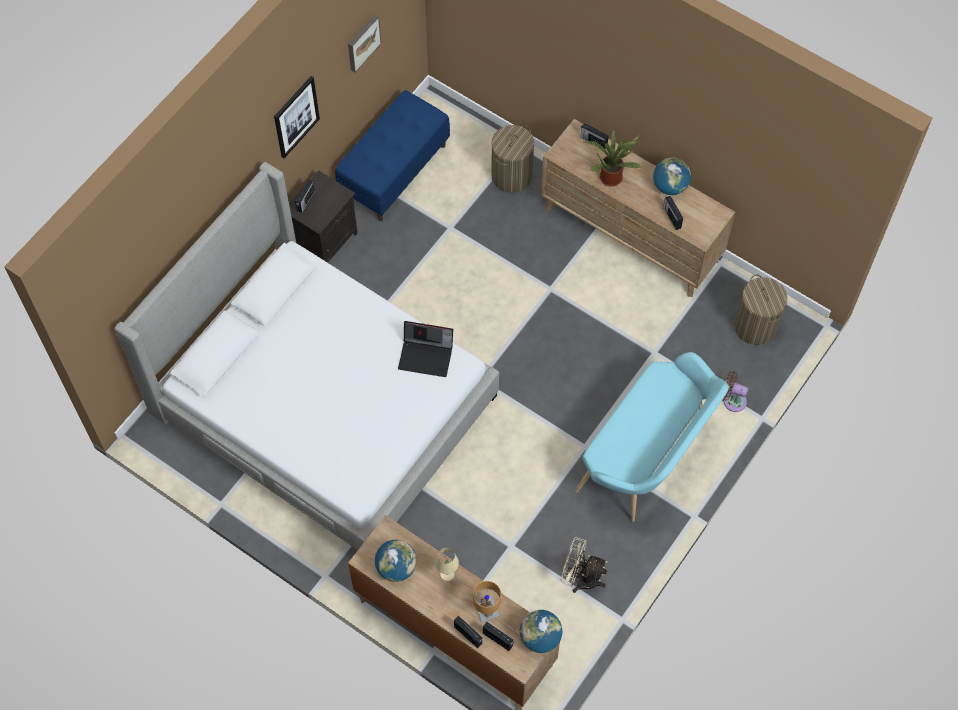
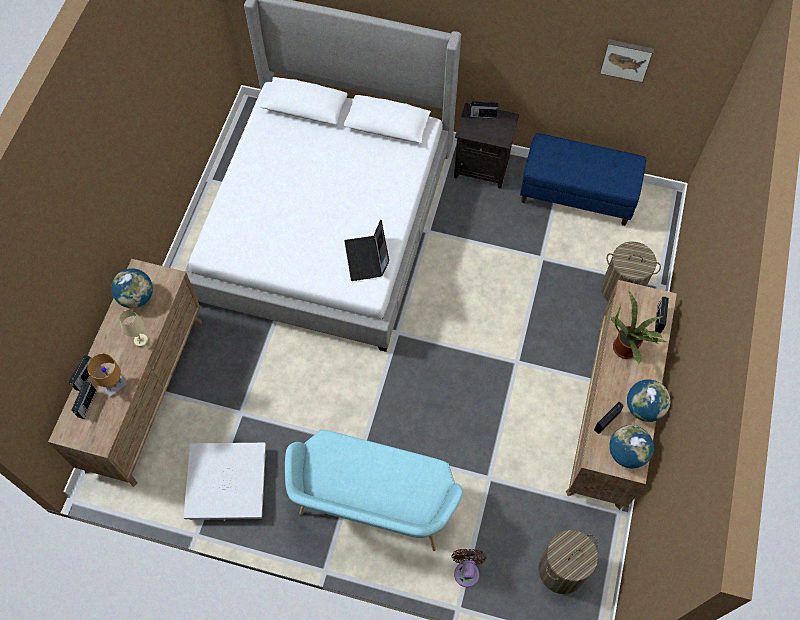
camera: 70 degrees right, 0 degrees up
(296, 116) = (518, 38): picture -> none
(540, 637) = (97, 440): globe -> globe (626, 453)
(581, 578) = (227, 484): beige fan -> white storage box

